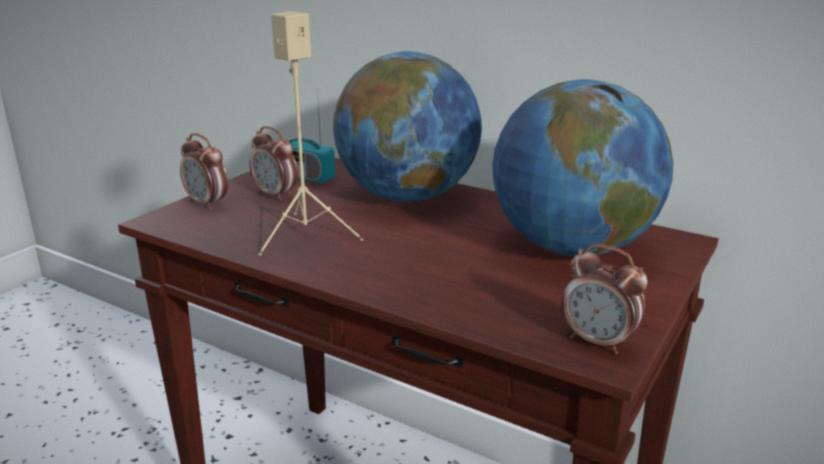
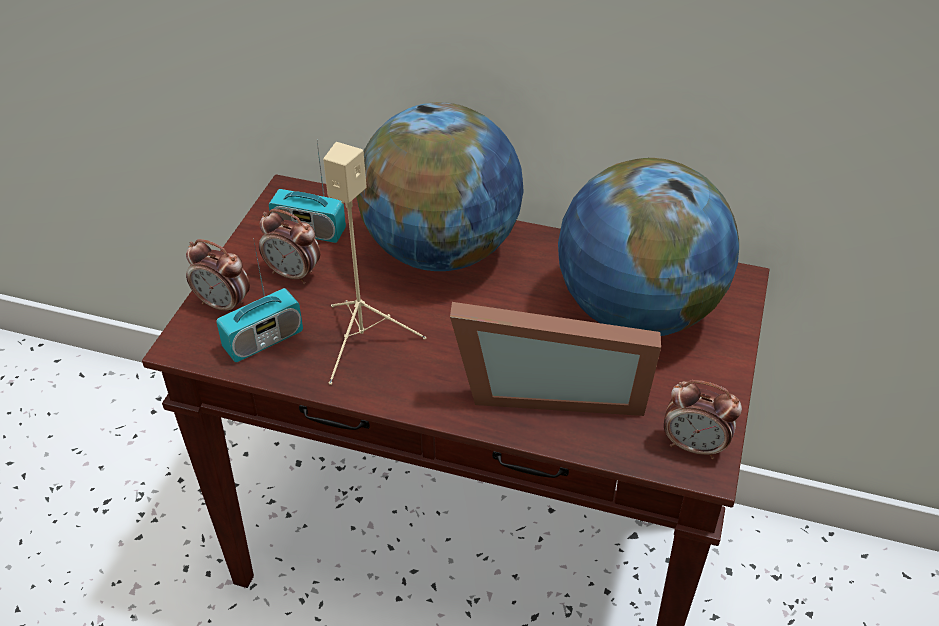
camera: 15 degrees left, 20 degrees up
(223, 225) = (263, 340): none -> radio
(462, 283) = (550, 388): none -> picture frame

